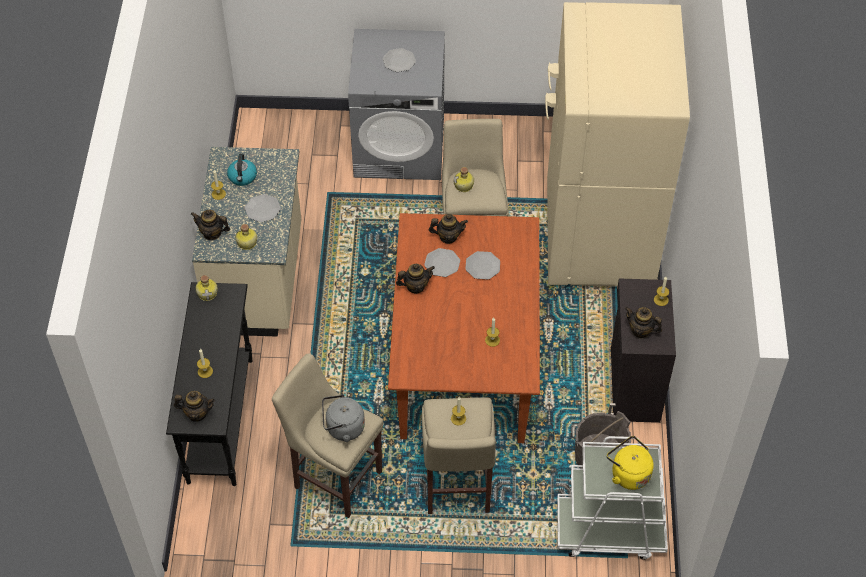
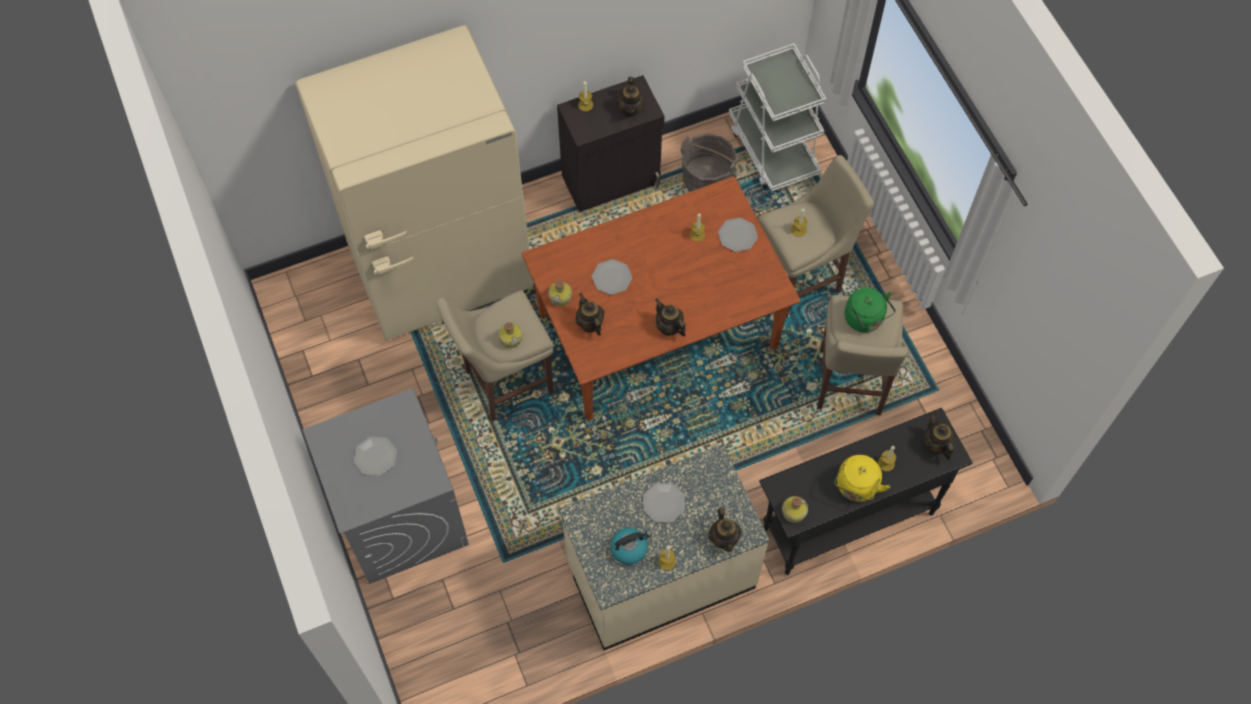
camera: 115 degrees left, 10 degrees up
(247, 243) = (718, 495): bottle -> bottle (561, 297)
(343, 428) = (865, 319): grey kettle -> green kettle
(442, 263) = (627, 315): plate -> plate (737, 235)
(628, 473) = (781, 78): yellow kettle -> yellow kettle (856, 487)

